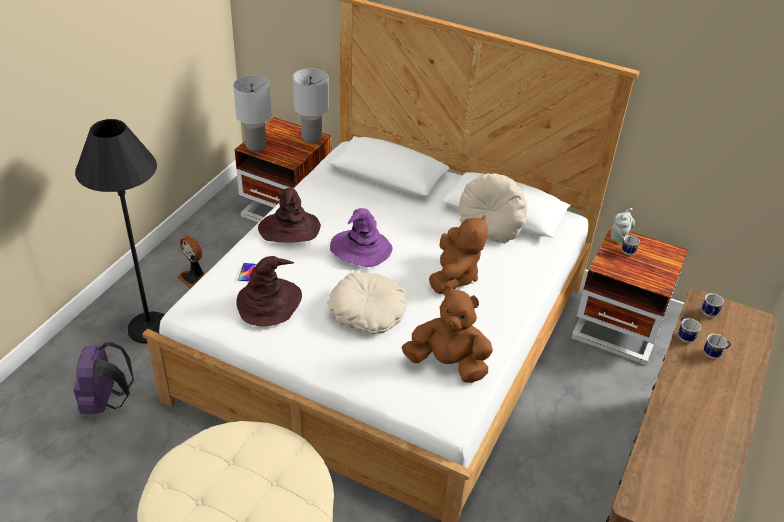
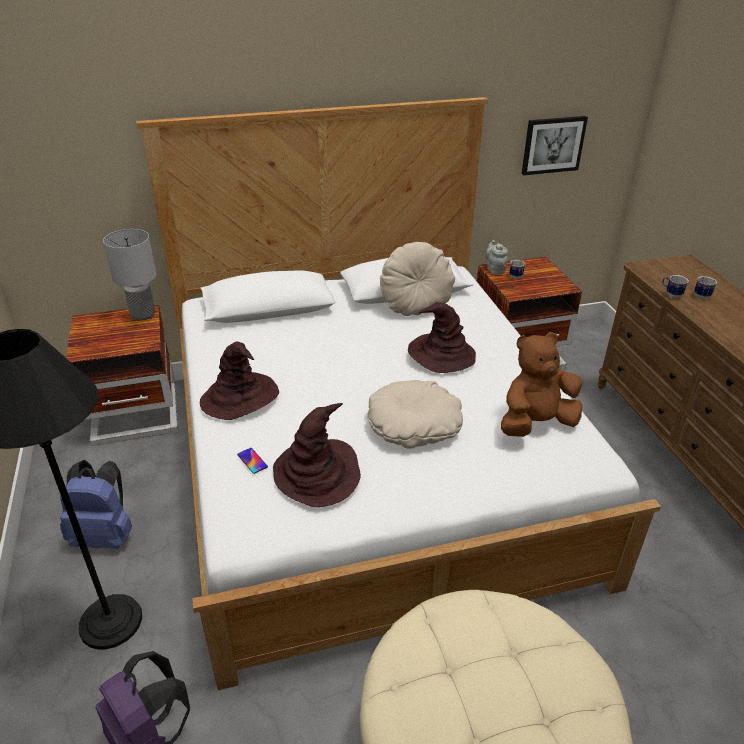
camera: 40 degrees left, 5 degrees down
(193, 277) = (105, 535): fan -> blue backpack
(256, 148) = (89, 350): grey table lamp -> none
(360, 249) = (333, 377): purple hat -> none
(454, 276) = (440, 354): brown plush toy -> brown hat
(709, 315) = (660, 274): mug -> none
(714, 142) = (553, 145): none -> picture

